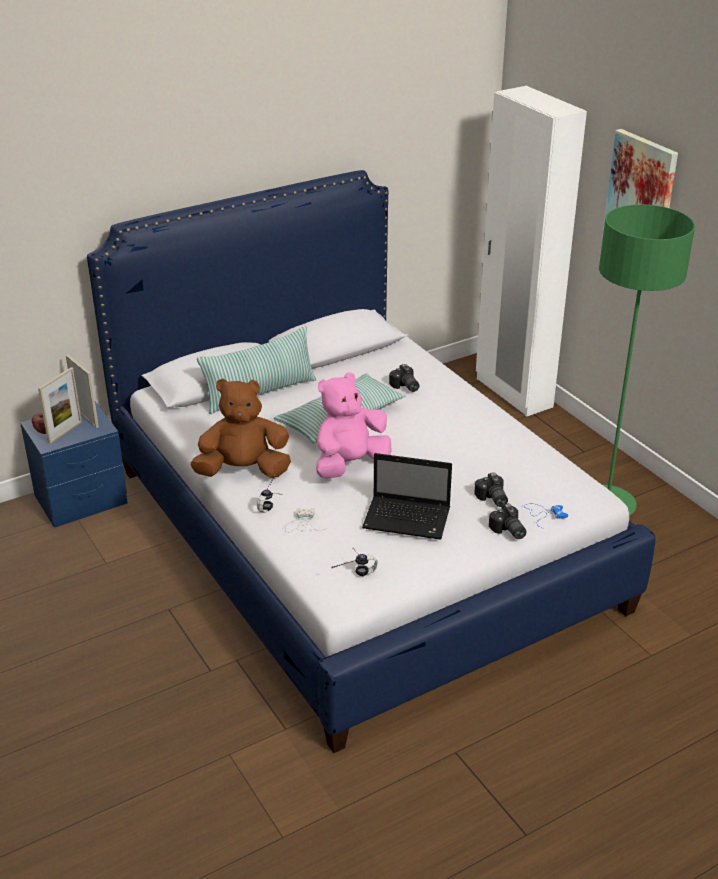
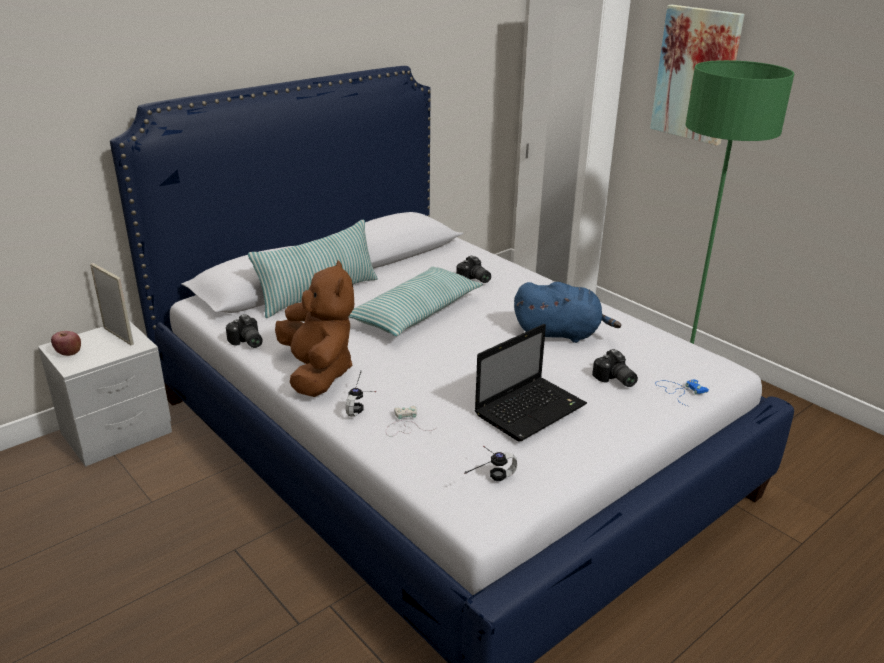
camera: 10 degrees left, 5 degrees down
(65, 432) = (93, 352): picture frame -> none
(81, 500) = (117, 433): blue nightstand -> grey nightstand
(243, 471) = (318, 373): brown plush toy -> brown plush toy turned 90 degrees clockwise
(350, 465) = (441, 357): pink plush toy -> none
(408, 519) = (531, 409): laptop -> laptop turned 45 degrees counterclockwise
(463, 450) = (560, 334): none -> blue plush toy
(508, 531) = (649, 412): camera -> camera (246, 342)

